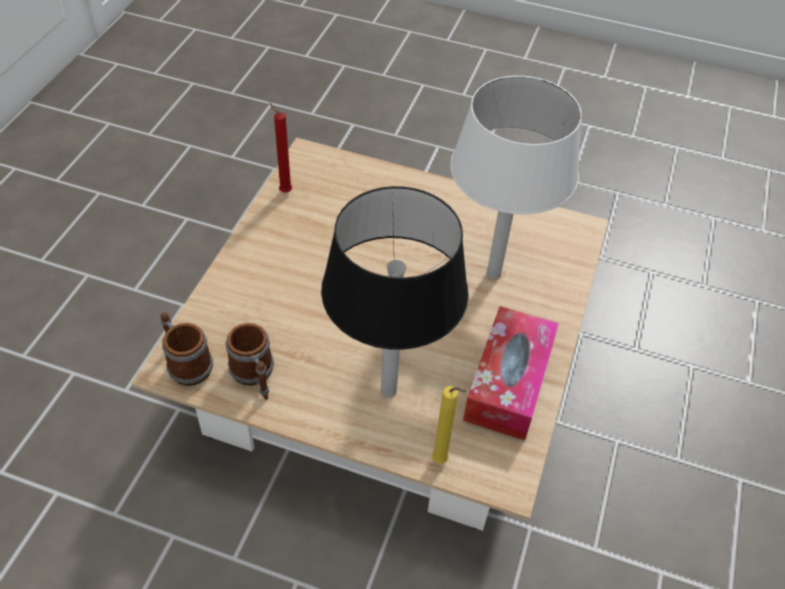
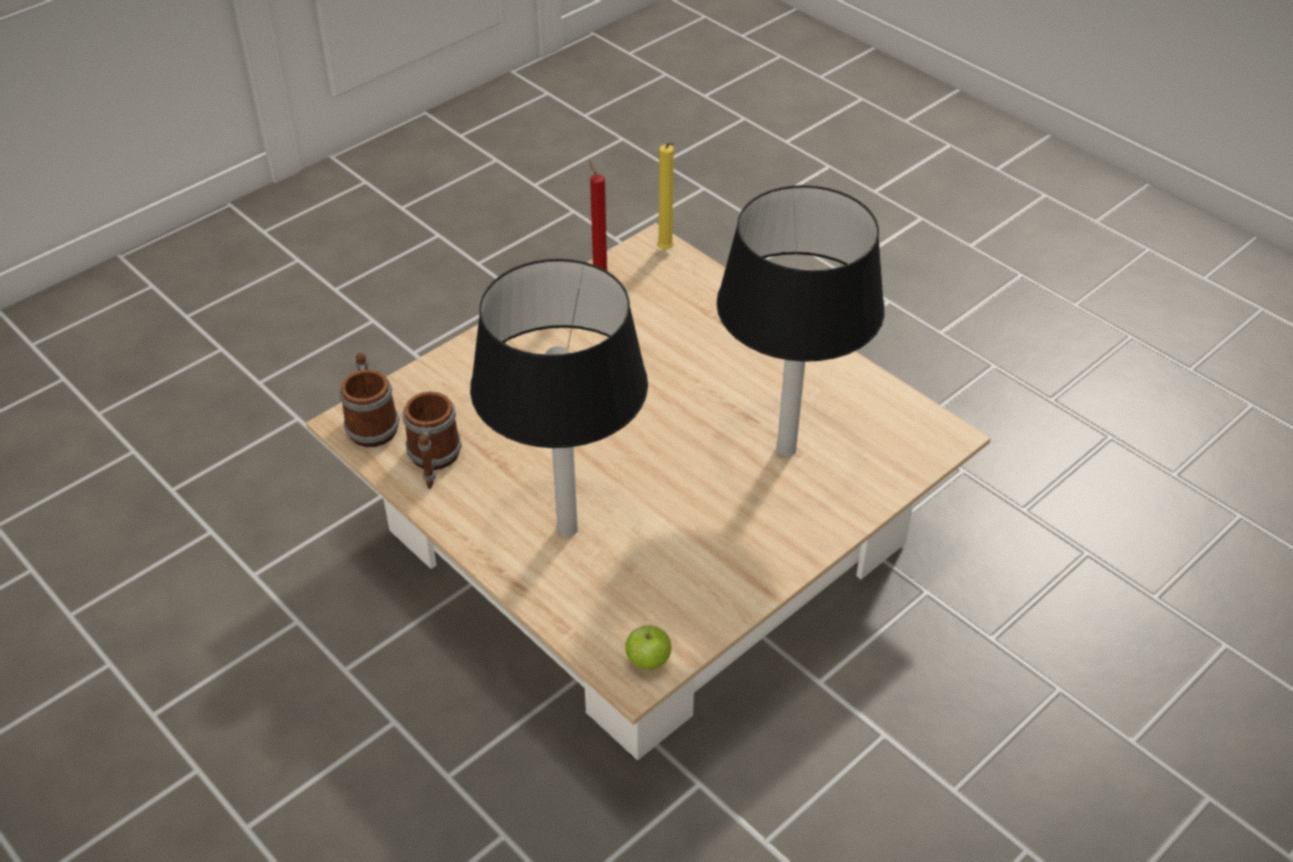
camera: 30 degrees right, 5 degrees down
(441, 461) = (574, 623): yellow candle -> yellow candle (666, 251)
(493, 273) = (785, 449): white table lamp -> black table lamp
(508, 382) = (714, 573): tissue box -> none
(510, 468) = (648, 661): none -> apple

